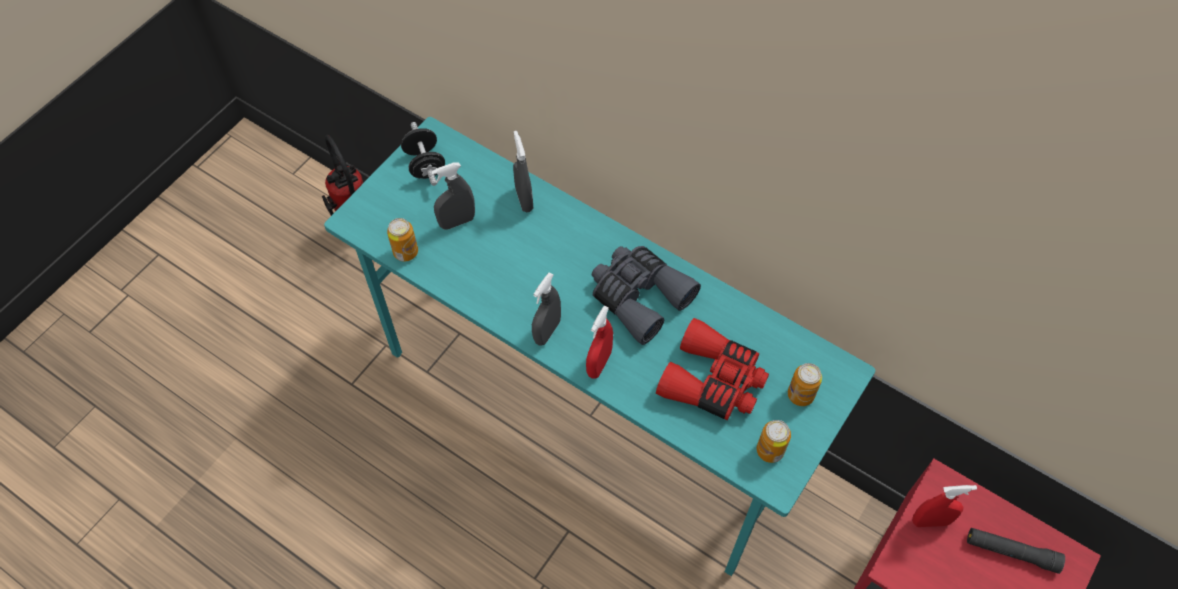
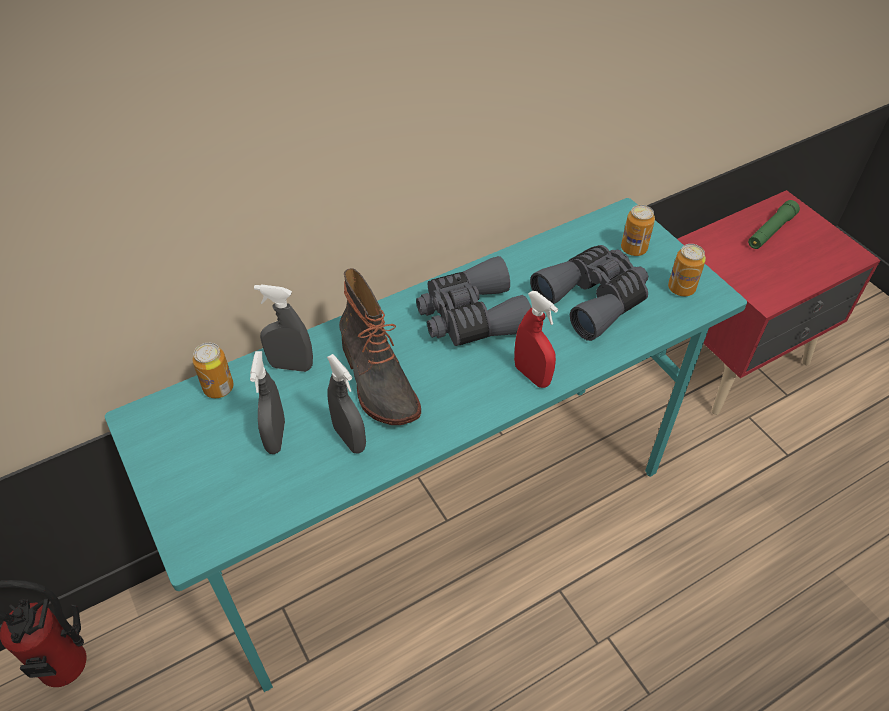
camera: 65 degrees left, 10 degrees down
(405, 252) = (282, 504): can -> can (218, 388)
(425, 164) = (171, 441): black dumbbell -> none
(539, 259) = (376, 380): none -> boot
(547, 331) = (470, 404): grey spray bottle -> grey spray bottle (349, 438)
(713, 381) = (593, 299): red binoculars -> grey binoculars
(930, 521) = (730, 262): red spray bottle -> none
(1011, 552) = (770, 231): black flashlight -> green flashlight

